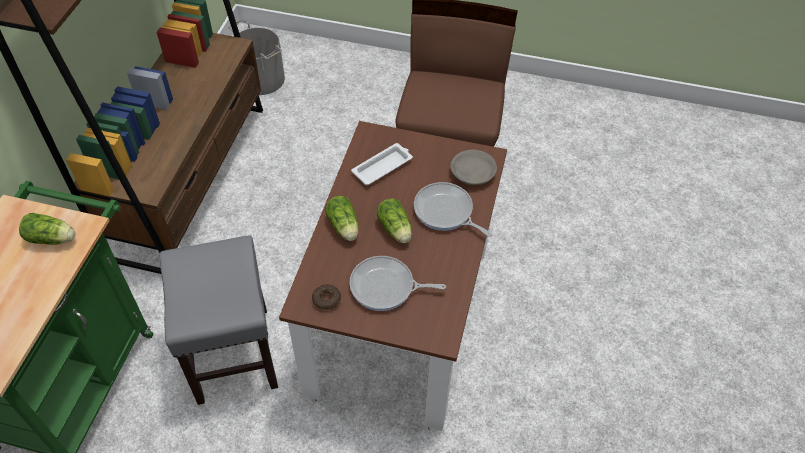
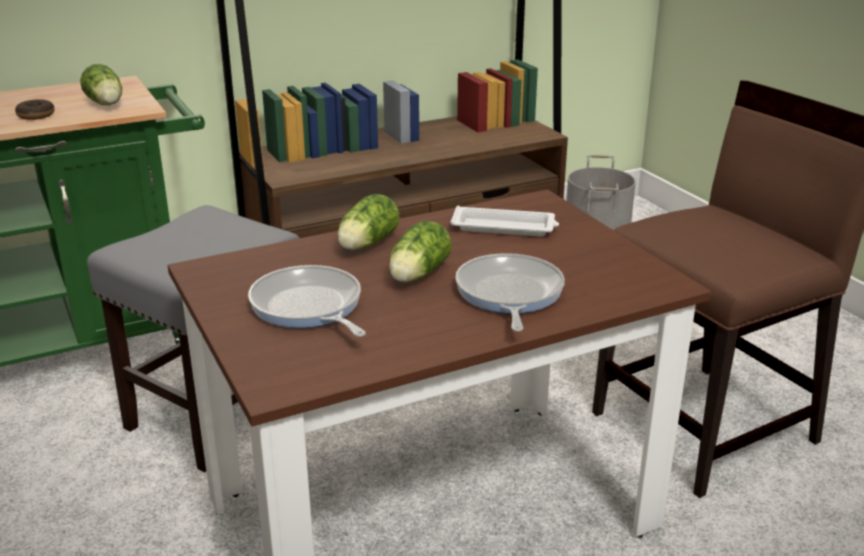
camera: 50 degrees right, 25 degrees down
(326, 299) = (232, 279): donut -> donut (36, 115)
(472, 173) = (613, 284): grey bowl -> none

